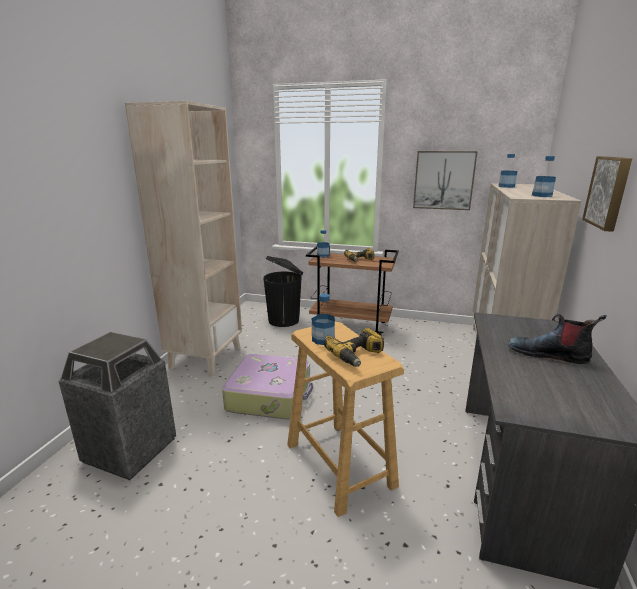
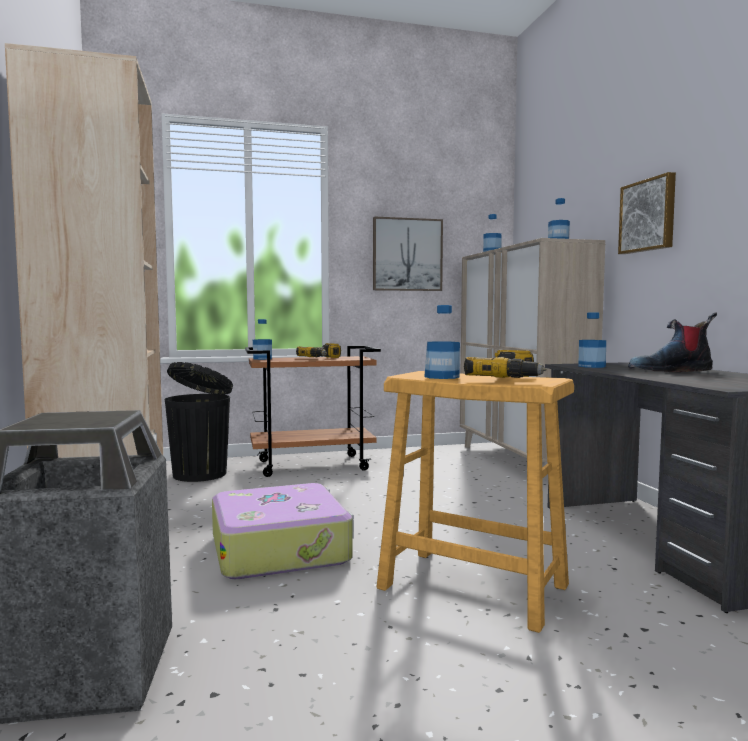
camera: 30 degrees left, 15 degrees down
(500, 327) = (592, 366): none -> bottle

